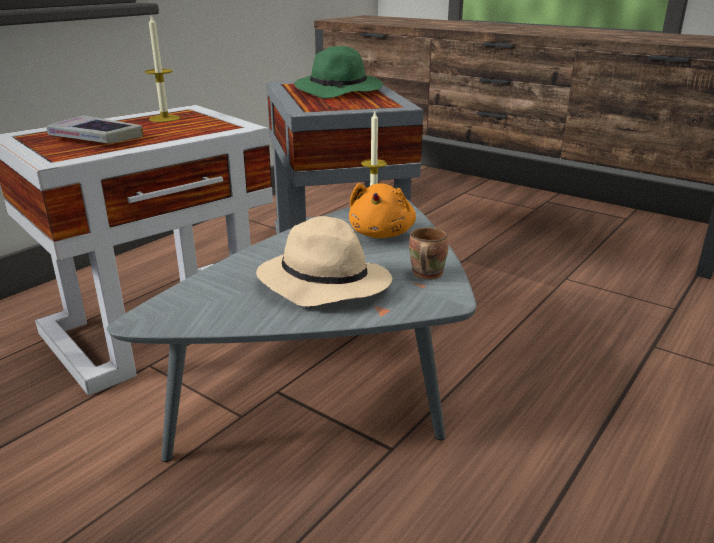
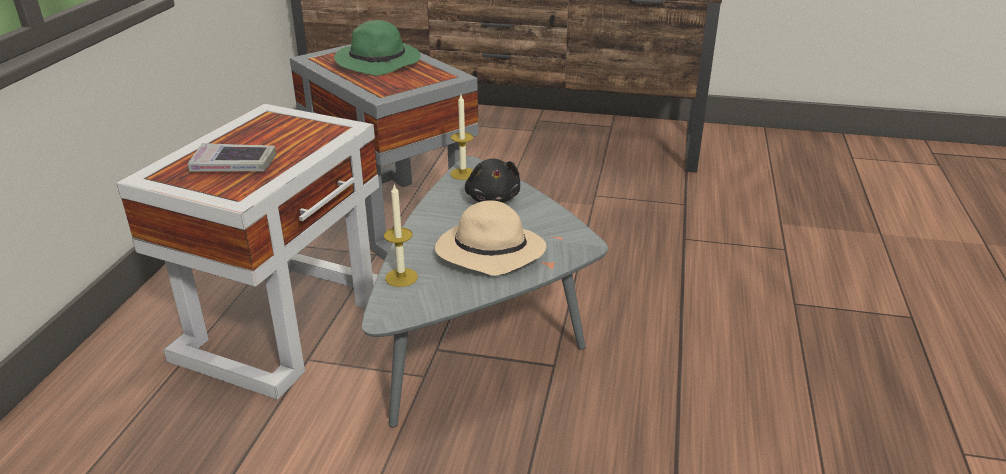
camera: 25 degrees left, 5 degrees up
(164, 118) = (262, 128): candle -> candle (401, 277)
(382, 233) = (493, 198): orange plush toy -> black plush toy
(425, 274) = (554, 228): brown mug -> none

